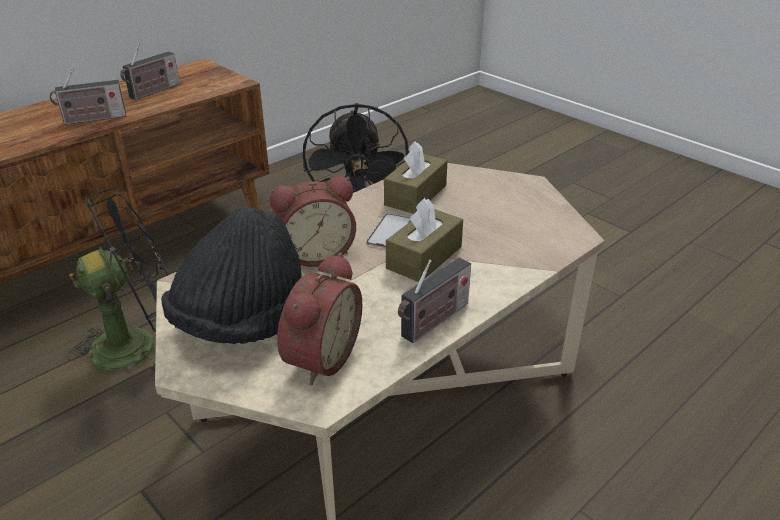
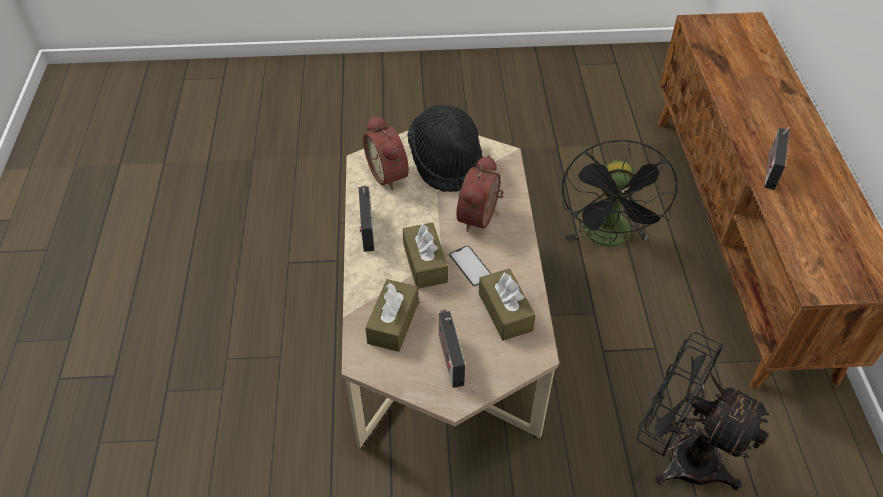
camera: 130 degrees right, 15 degrees up
(153, 92) = (822, 222): radio -> radio (449, 357)
(516, 240) = (393, 323): none -> brown tissue box

